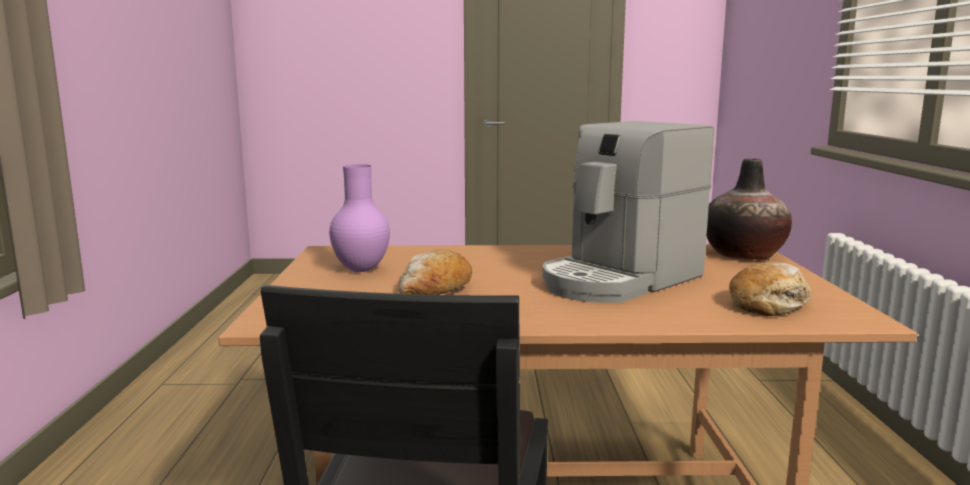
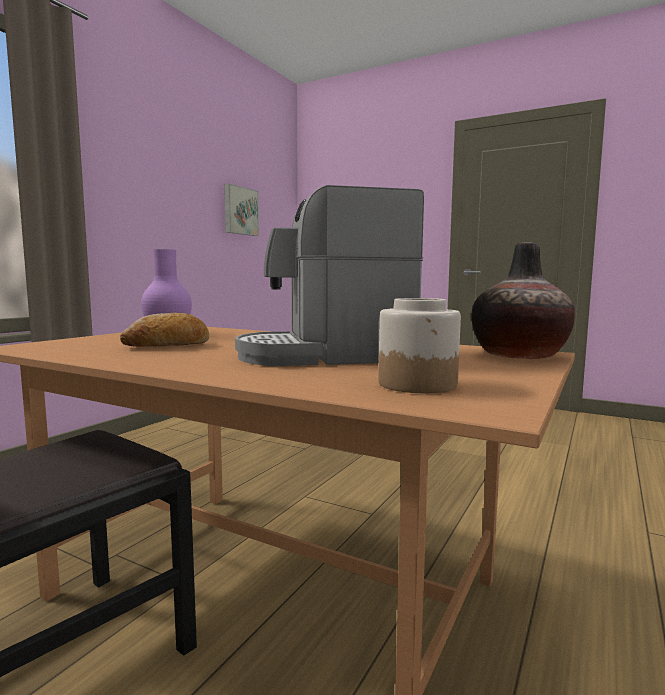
camera: 30 degrees right, 5 degrees down
(184, 42) = (240, 211): none -> picture
(770, 303) = (418, 384): bread -> jar

